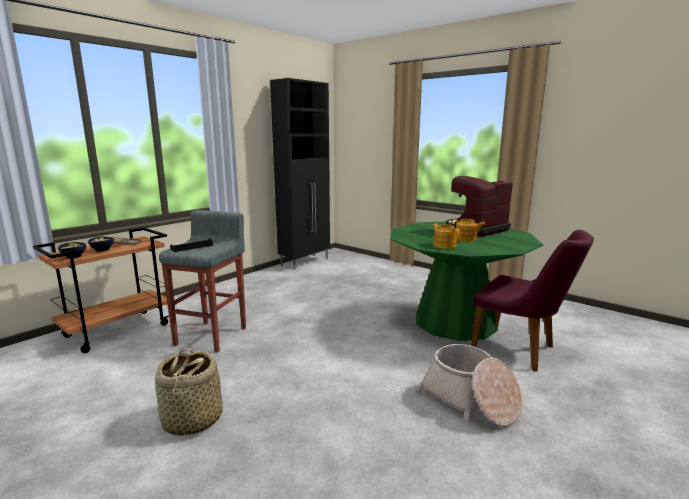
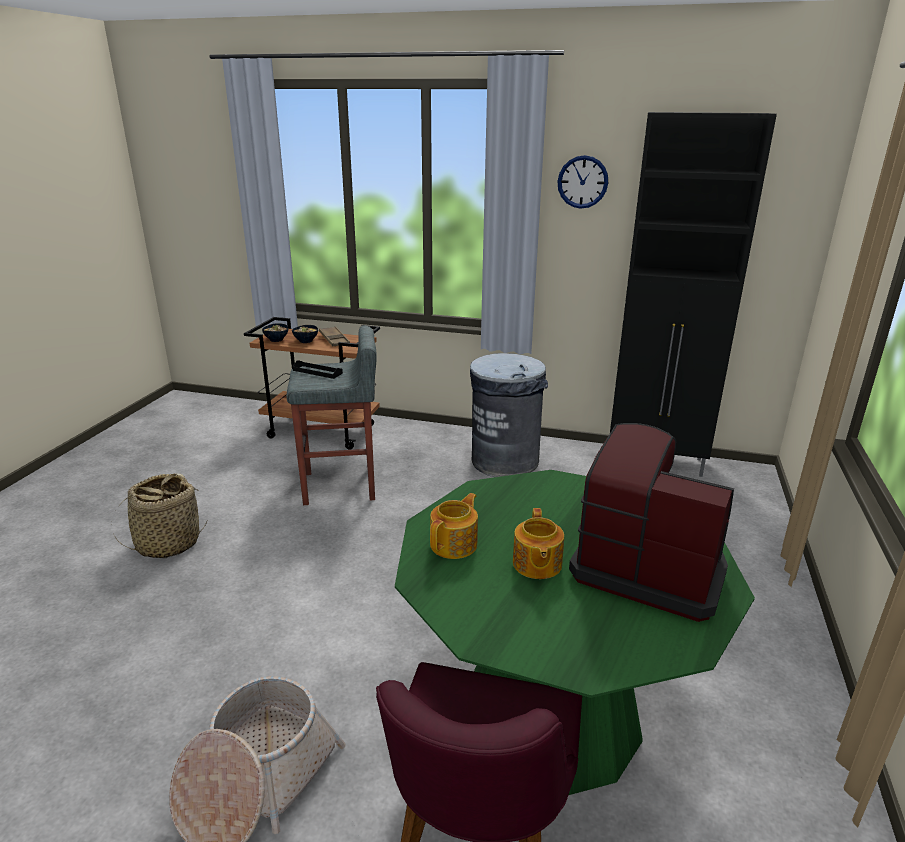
camera: 65 degrees right, 10 degrees up
(245, 116) = (582, 182): none -> wall clock
(256, 287) = (505, 461): none -> grey trash can

